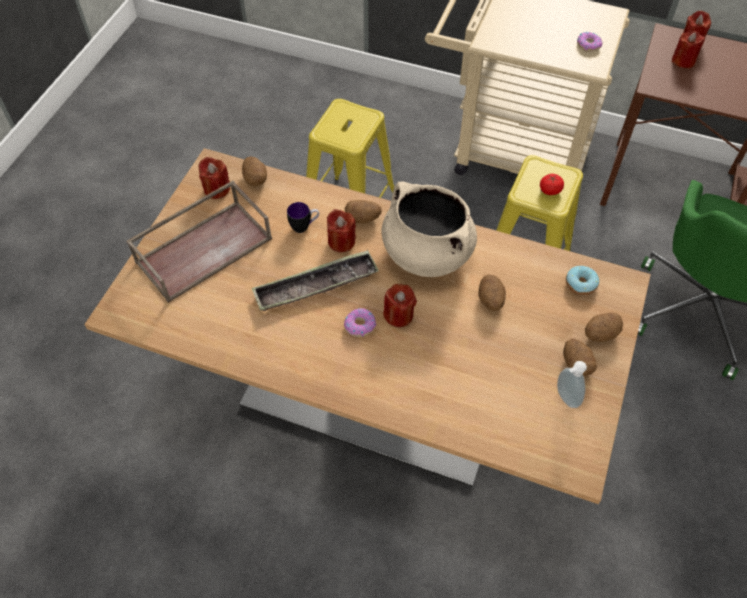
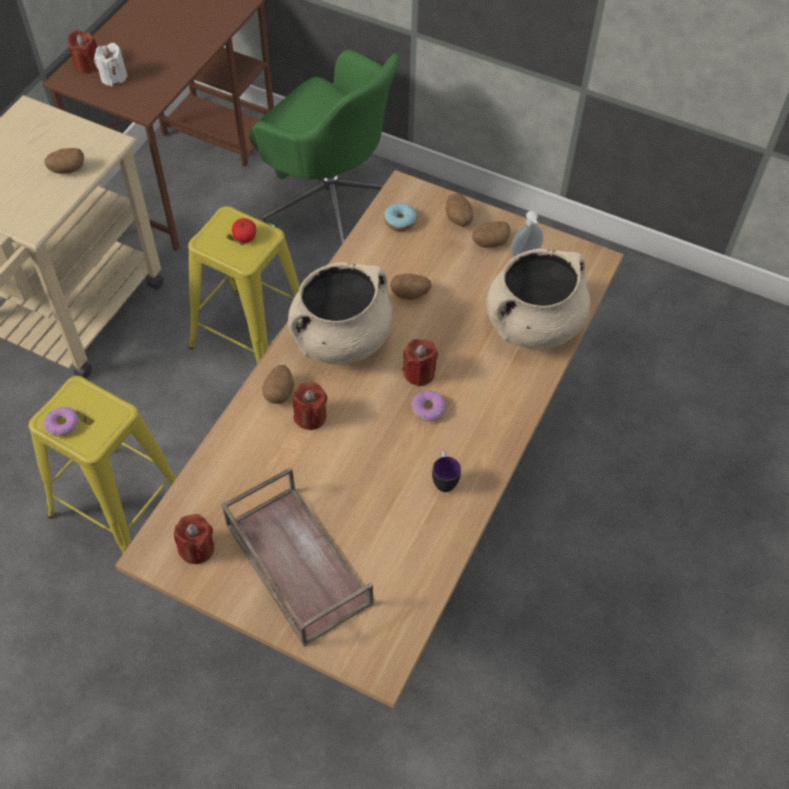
camera: 85 degrees left, 0 degrees up
(255, 179) = (189, 503): potato -> potato (67, 169)
(304, 226) = (280, 452): mug -> mug (444, 480)
(315, 285) = (369, 446): tray -> none
(475, 409) = (533, 325): none -> beige cooking pot
(588, 45) = (73, 140): donut -> donut (62, 424)
(683, 61) = (113, 77): red candle -> white candle

